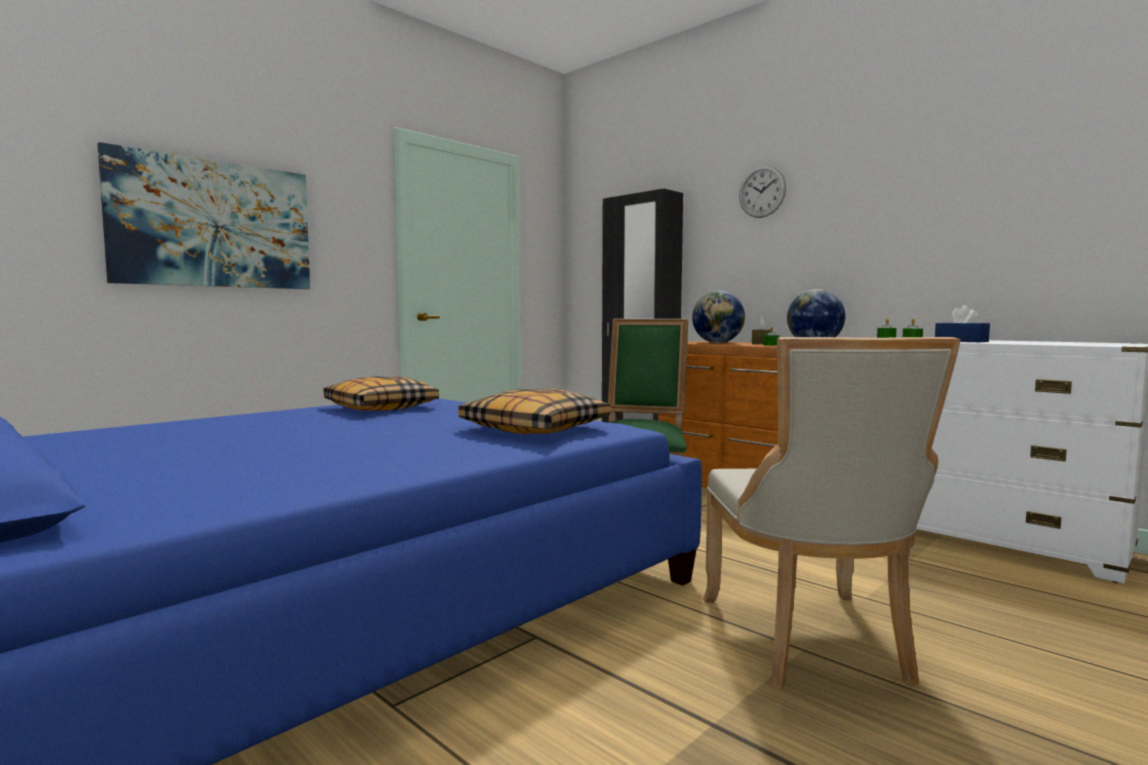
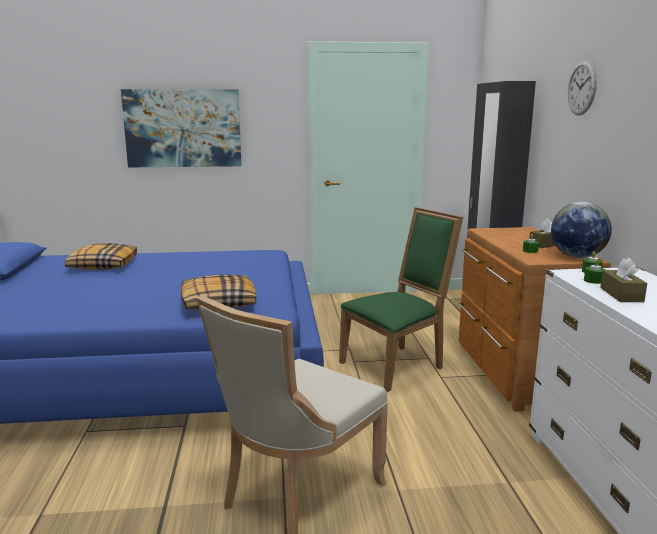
camera: 40 degrees right, 10 degrees up
(380, 408) = (219, 260): pillow -> pillow (103, 265)
(718, 343) = (510, 237): globe -> none
(961, 341) = (621, 295): blue tissue box -> brown tissue box

